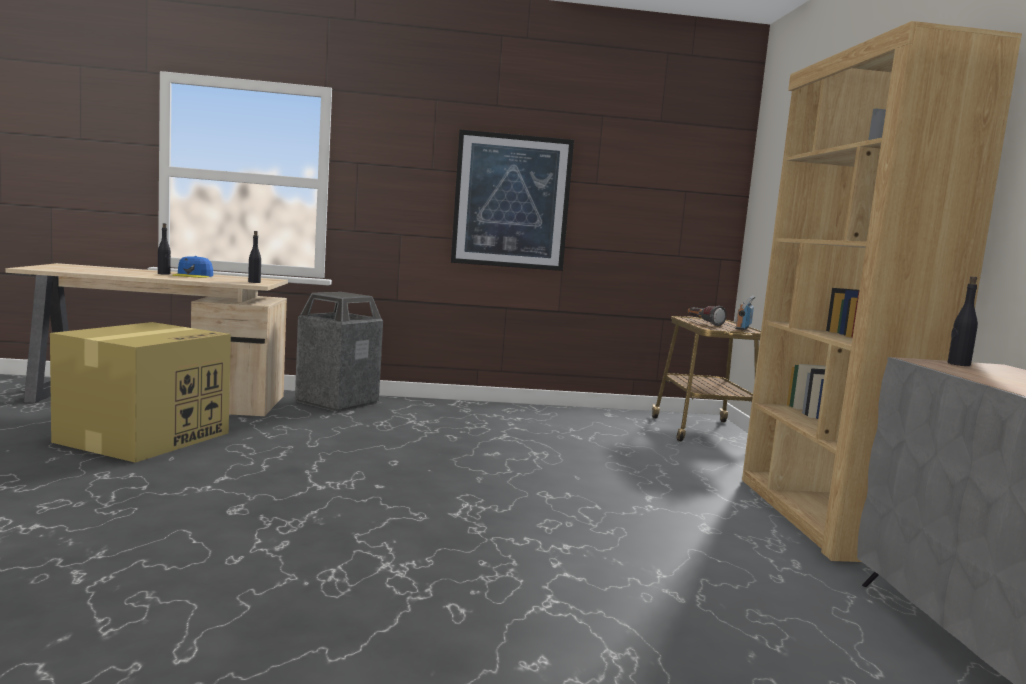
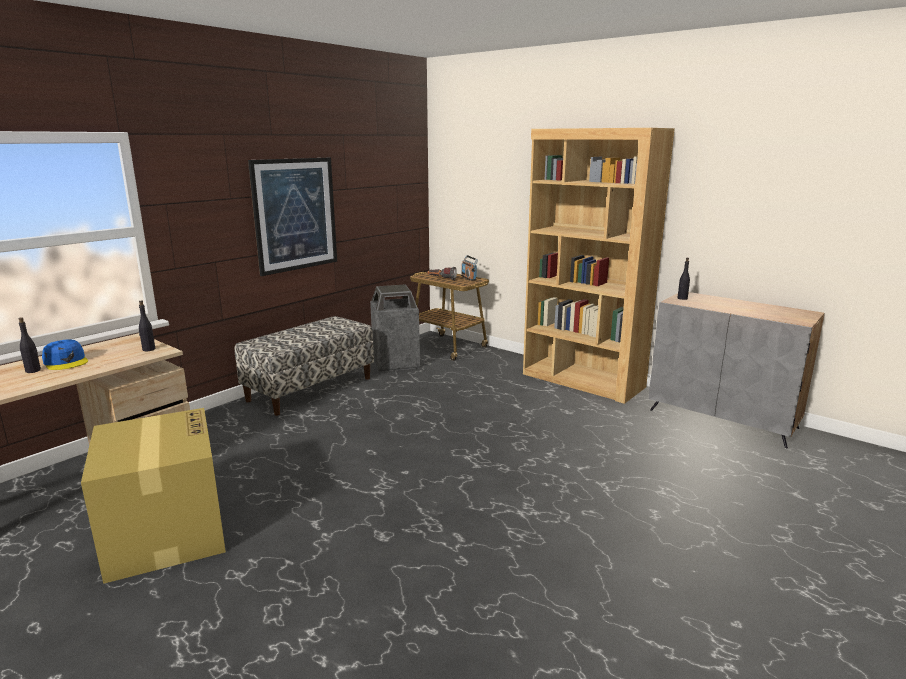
camera: 45 degrees left, 10 degrees up
(336, 402) = (213, 424): trash can -> trash can (395, 363)
(468, 410) = (310, 389): none -> bench

